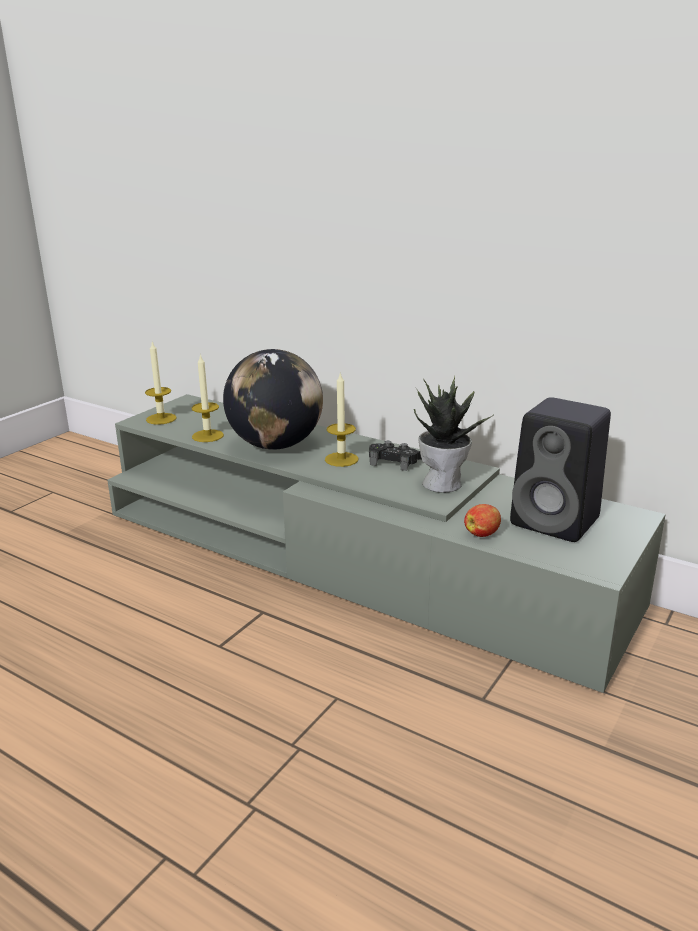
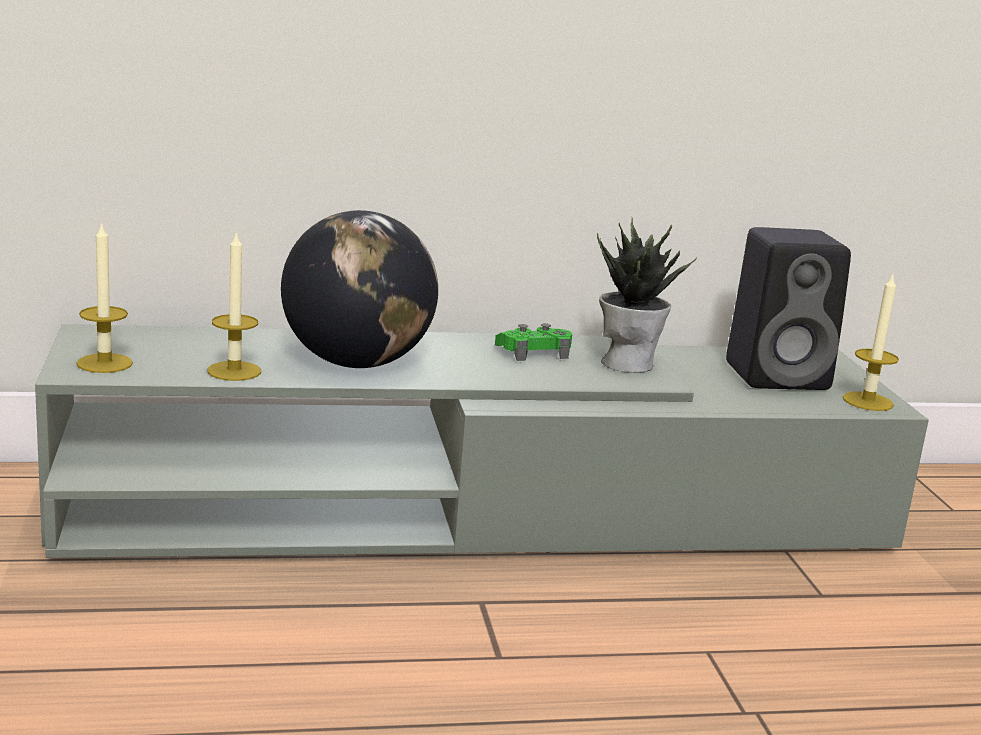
camera: 45 degrees left, 5 degrees down
(341, 459) = (471, 362): candle -> candle (867, 401)
(394, 462) = (533, 352): black game controller -> green game controller
(482, 534) = (745, 403): apple -> none

